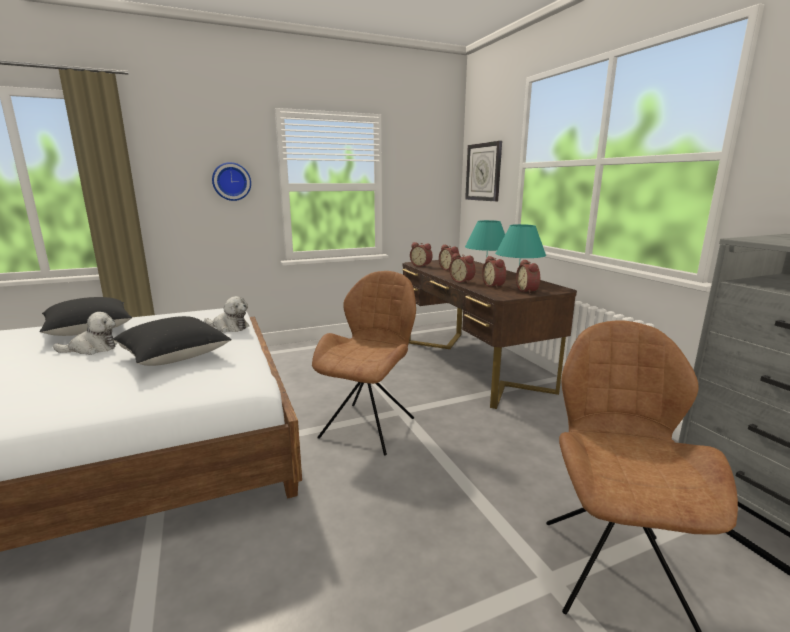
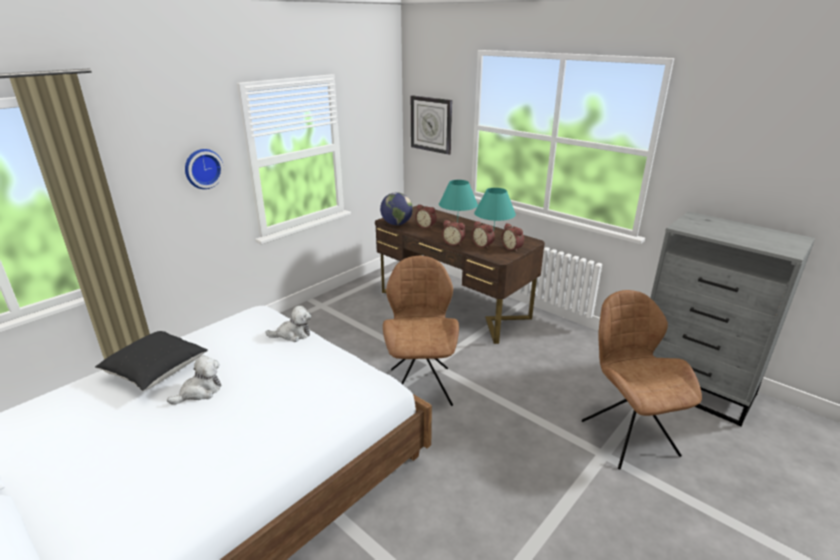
camera: 25 degrees left, 10 degrees up
(174, 357) = (294, 380): black pillow -> none
(421, 265) = (396, 224): alarm clock -> globe

